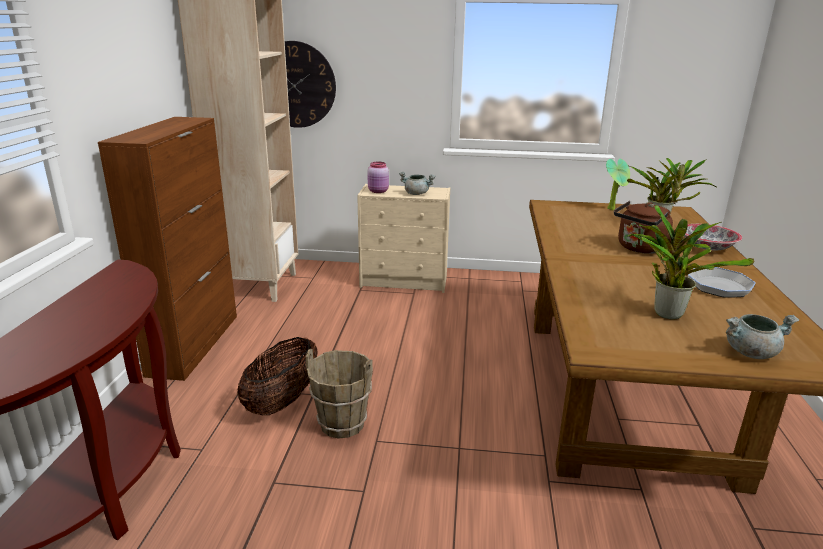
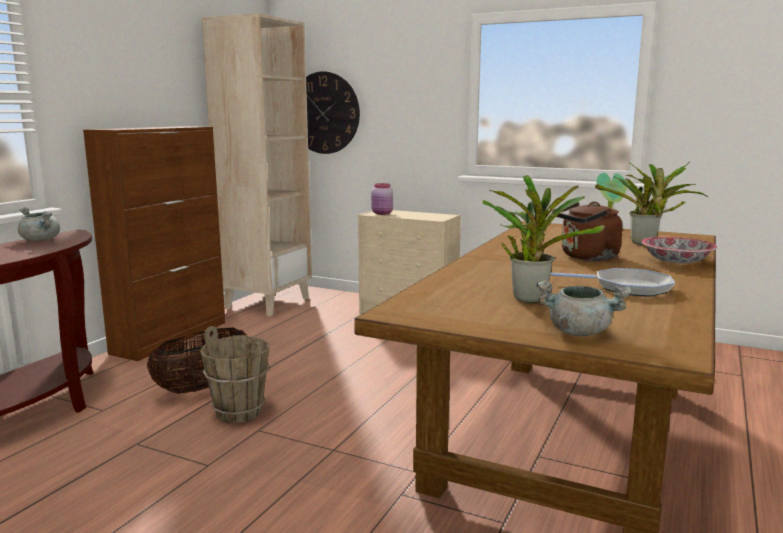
camera: 20 degrees right, 10 degrees down
(417, 194) = (418, 216): grey cooking pot -> grey cooking pot (41, 240)

